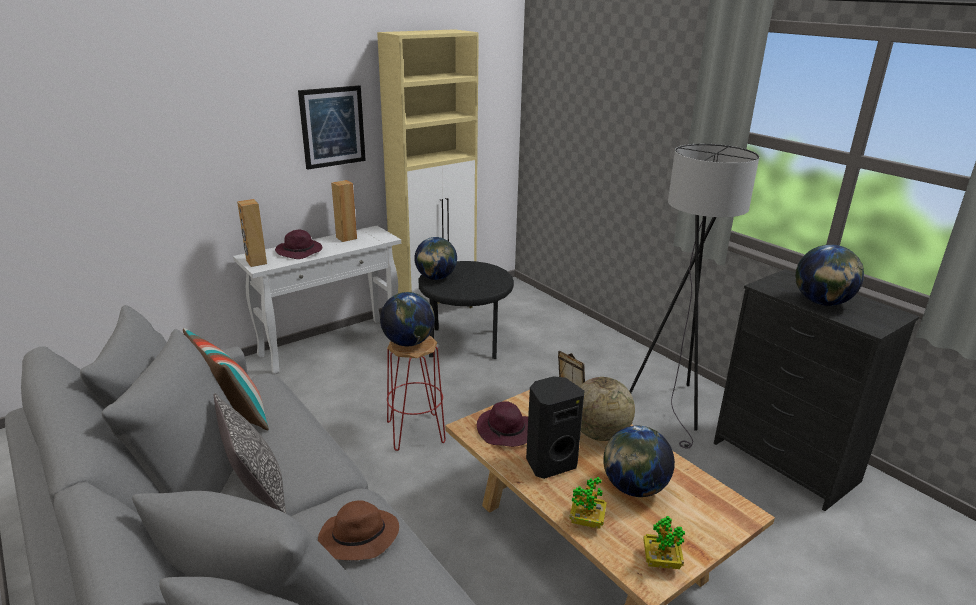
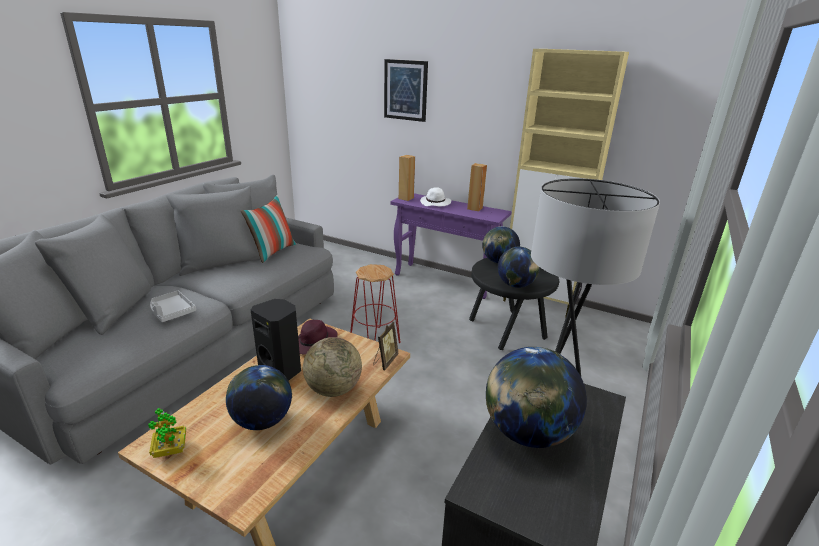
camera: 65 degrees right, 0 degrees up
(258, 493) = (207, 276): pillow -> none
(300, 251) = (435, 203): purple hat -> white hat
(330, 345) = (445, 280): white console table -> purple console table
(332, 126) = (492, 122): picture -> picture (405, 90)
(357, 538) = (172, 312): brown hat -> grey tray
(408, 343) = (372, 270): globe -> globe (515, 285)
(587, 521) = (215, 401): potted plant -> none

